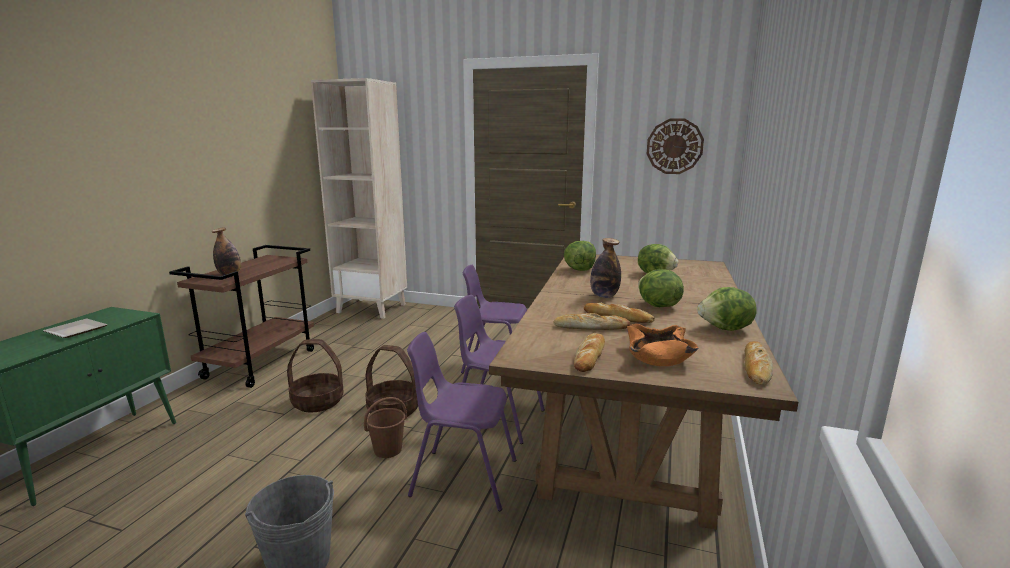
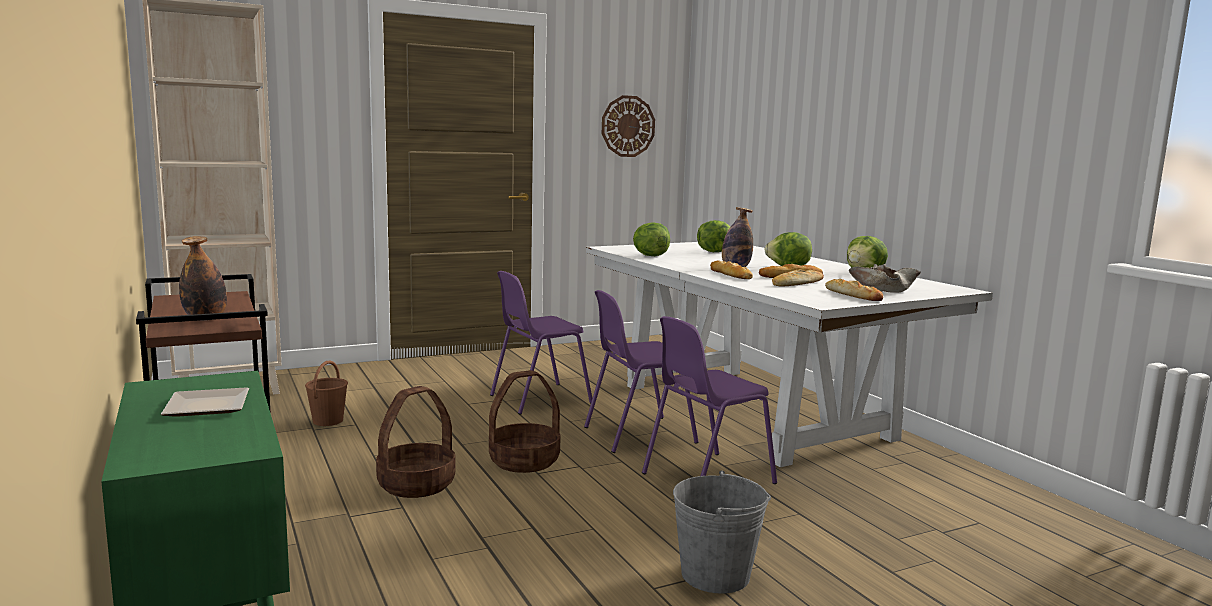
camera: 45 degrees left, 5 degrees down
(388, 450) = (599, 487): brown bucket -> brown bucket (328, 421)
(629, 434) = (754, 411): brown dining table -> white dining table
(657, 357) = (883, 289): orange bowl -> beige bowl
(756, 367) = (935, 284): bread -> bread (730, 274)

